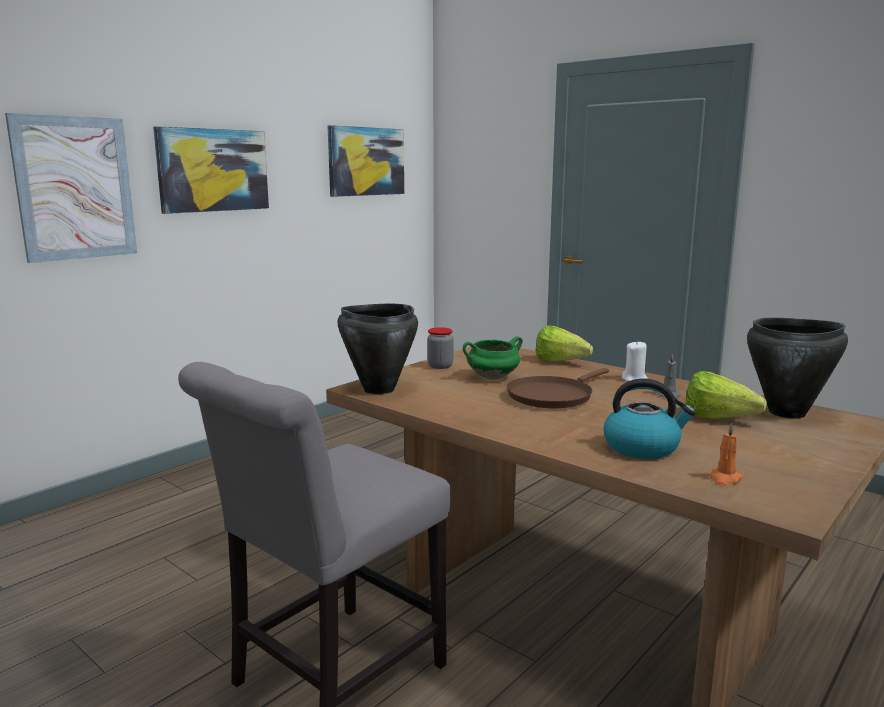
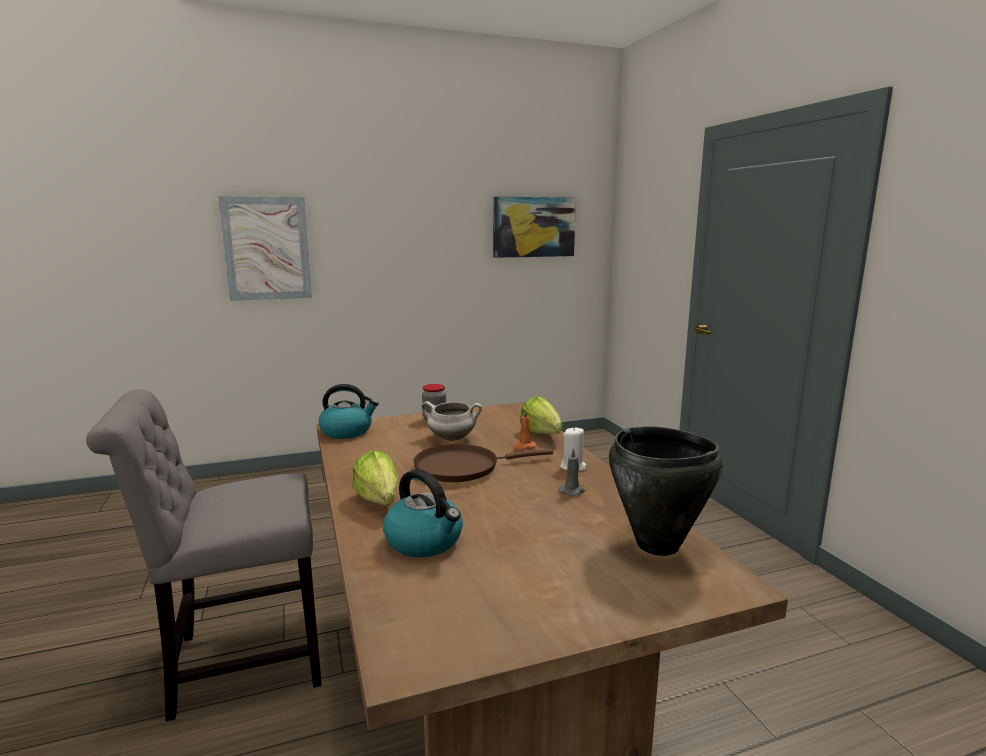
camera: 30 degrees right, 0 degrees up
(213, 170) = (380, 235): picture -> none
(378, 389) = (347, 431): black cooking pot -> kettle
(492, 378) = (451, 438): green cooking pot -> white cooking pot
(723, 420) = (567, 534): lettuce -> lettuce (379, 504)
(725, 479) = (425, 600): orange candle -> orange candle (523, 447)

